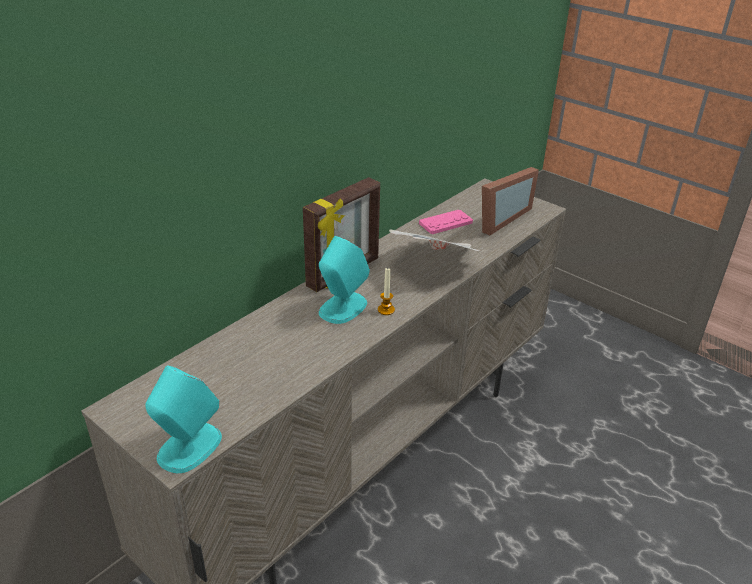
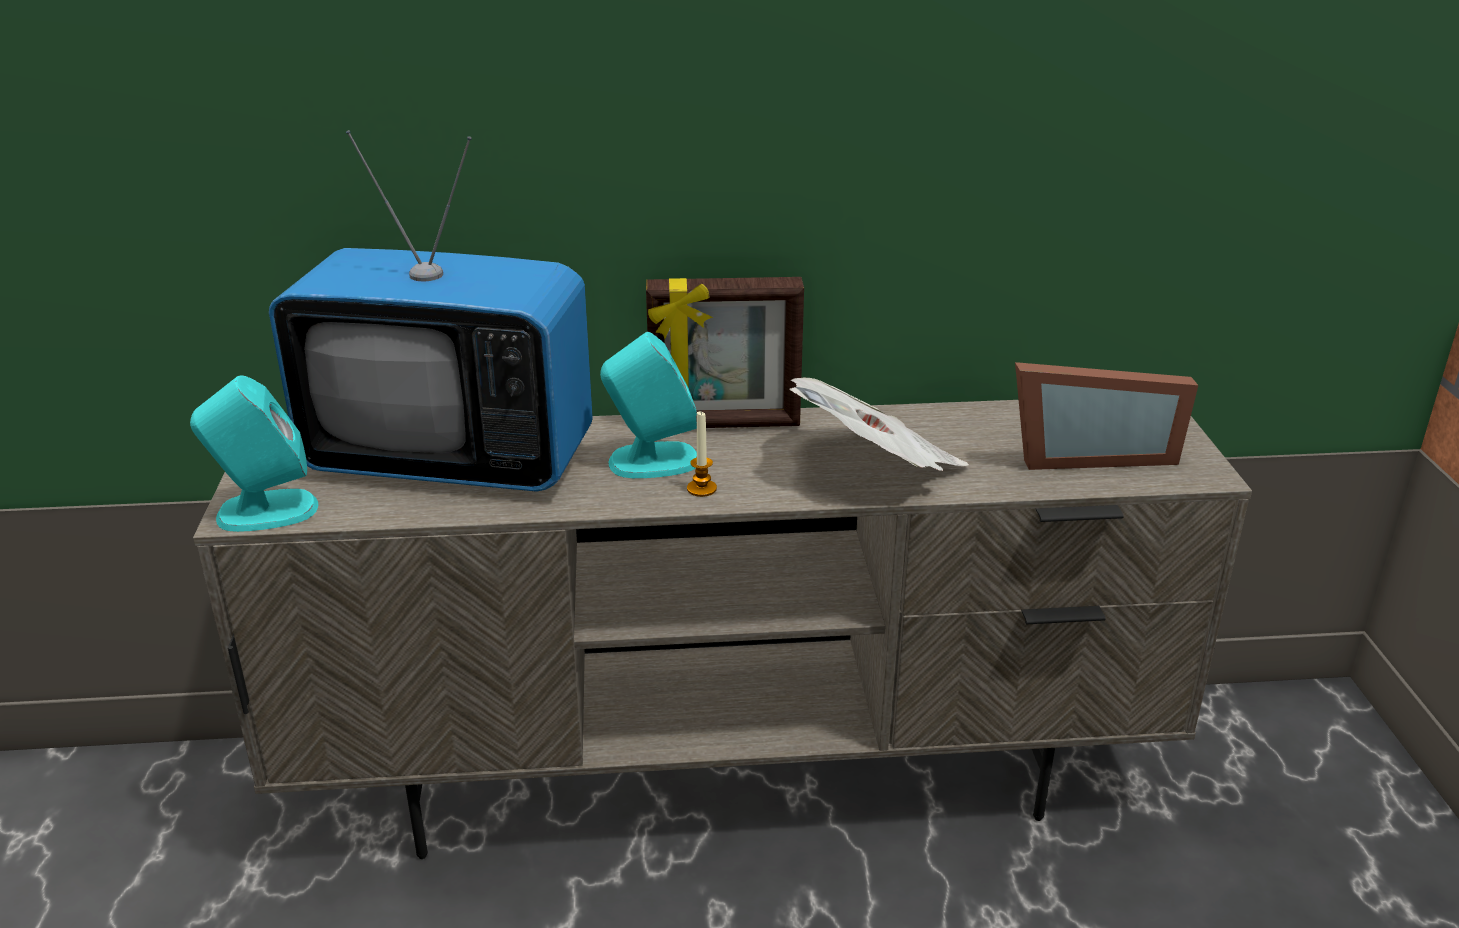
camera: 45 degrees right, 5 degrees down
(244, 361) = (451, 461): none -> television
(445, 223) = (985, 426): pink game controller -> none

